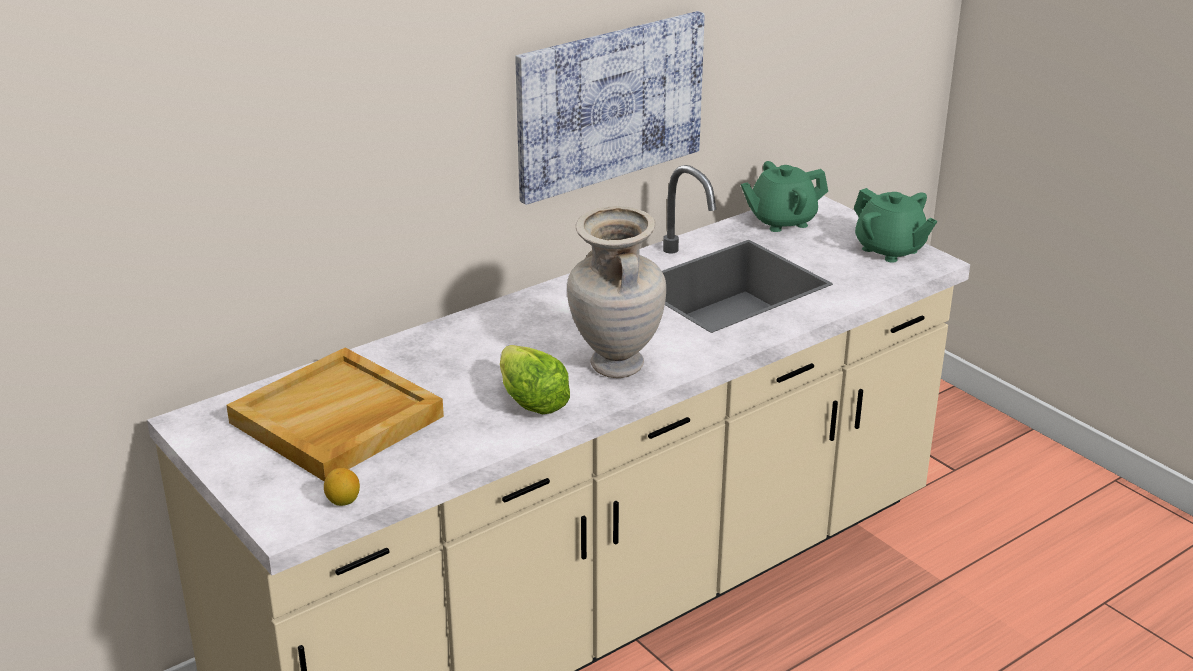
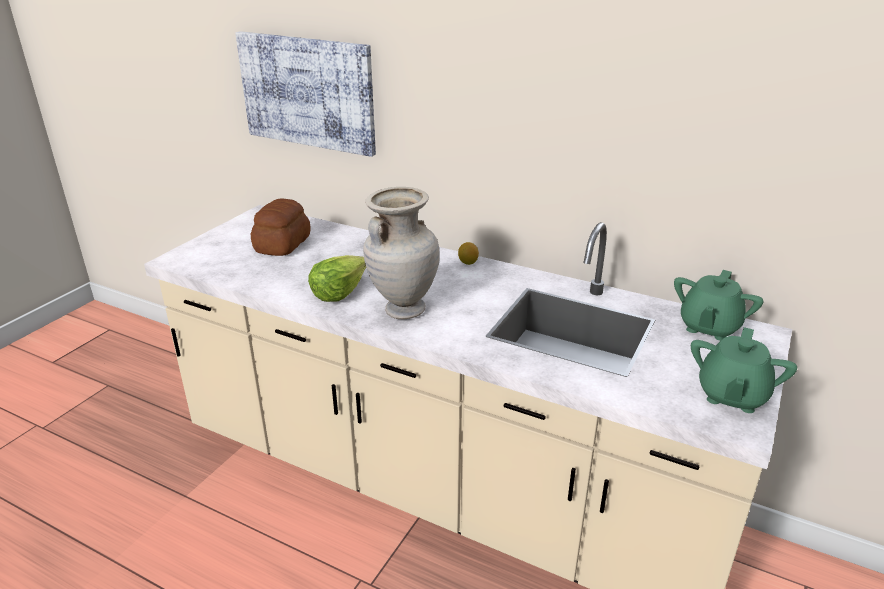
camera: 65 degrees right, 0 degrees up
(336, 420) = (281, 244): beige tray -> bread
(343, 501) = (200, 267): lemon -> lemon (468, 262)
(609, 104) = (574, 151): picture -> picture (307, 92)
(781, 221) = (708, 327): green teapot -> green teapot turned 105 degrees counterclockwise

